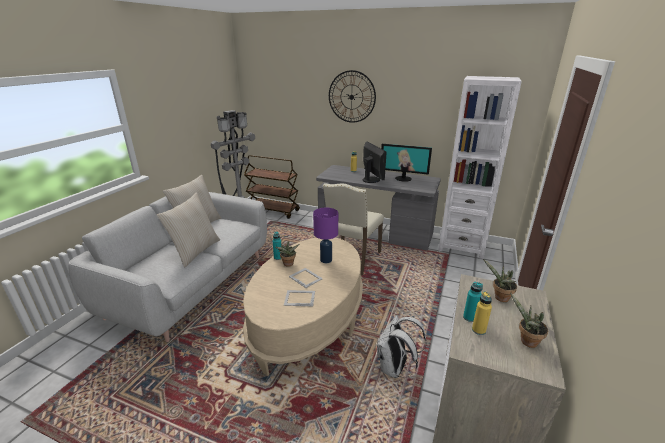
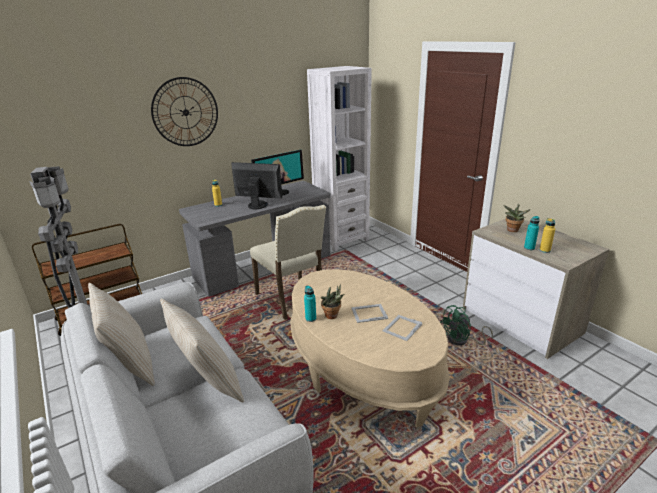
camera: 55 degrees left, 0 degrees up
(325, 260) = (349, 292): purple table lamp -> none
(394, 368) = (462, 341): white backpack -> green fan
(526, 341) = (563, 241): potted plant -> none

